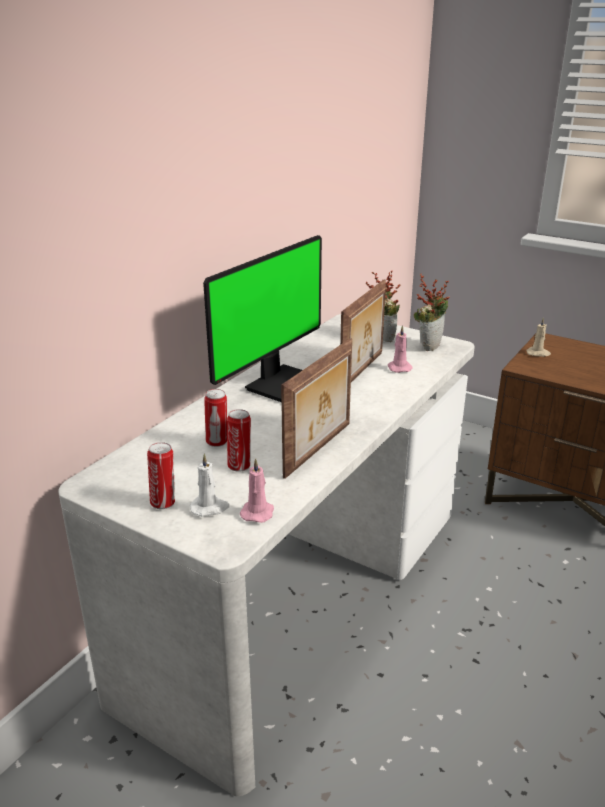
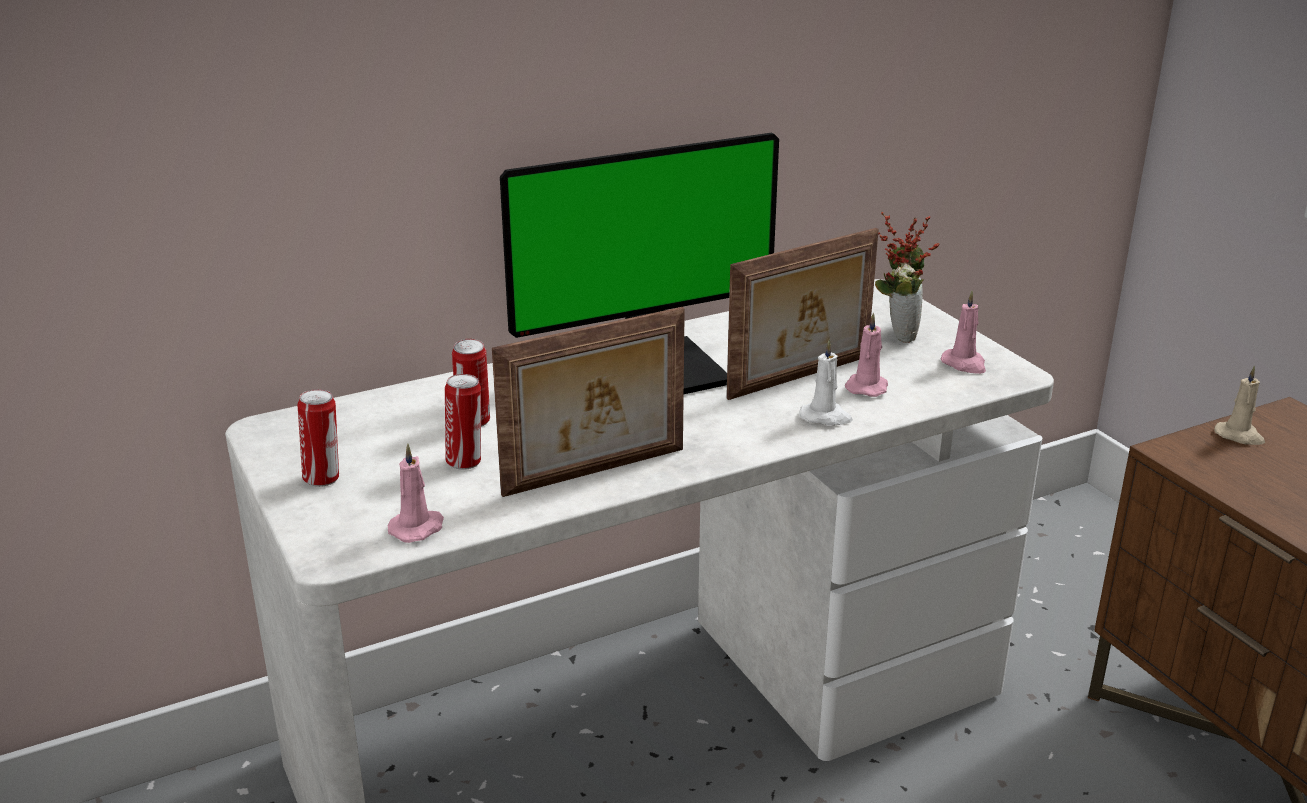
camera: 30 degrees right, 0 degrees up
(210, 508) = (368, 503): white candle -> white candle (826, 417)
(428, 345) = (964, 364): potted plant -> pink candle

